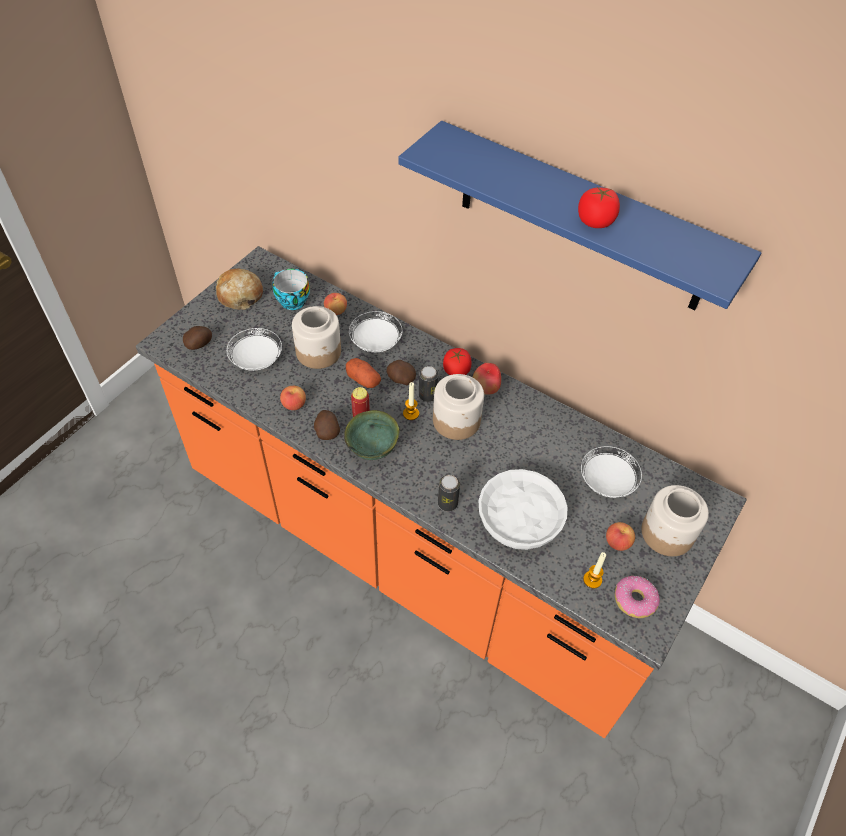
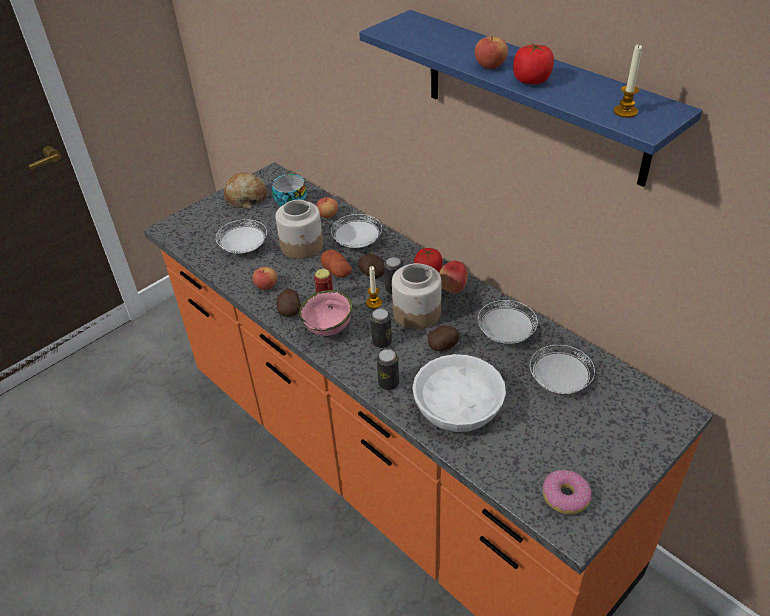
camera: 15 degrees right, 10 degrees down
(199, 344) = (198, 232): potato -> potato (443, 346)
(374, 450) = (329, 330): green bowl -> pink bowl
(430, 458) = (382, 342): none -> can
(547, 435) = (506, 334): none -> white plate
(592, 580) = (523, 471): candle -> candle (625, 112)
(617, 542) = (558, 439): apple -> apple (490, 66)
(666, 533) = (615, 436): jar -> none

